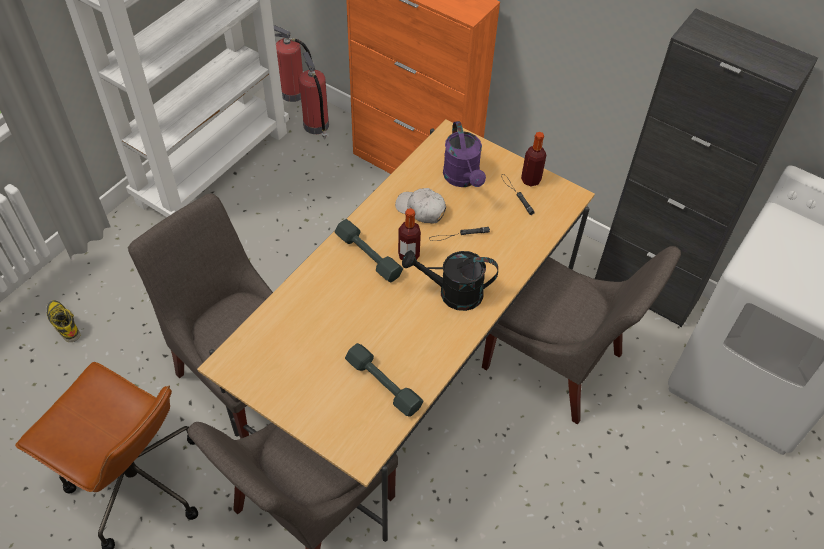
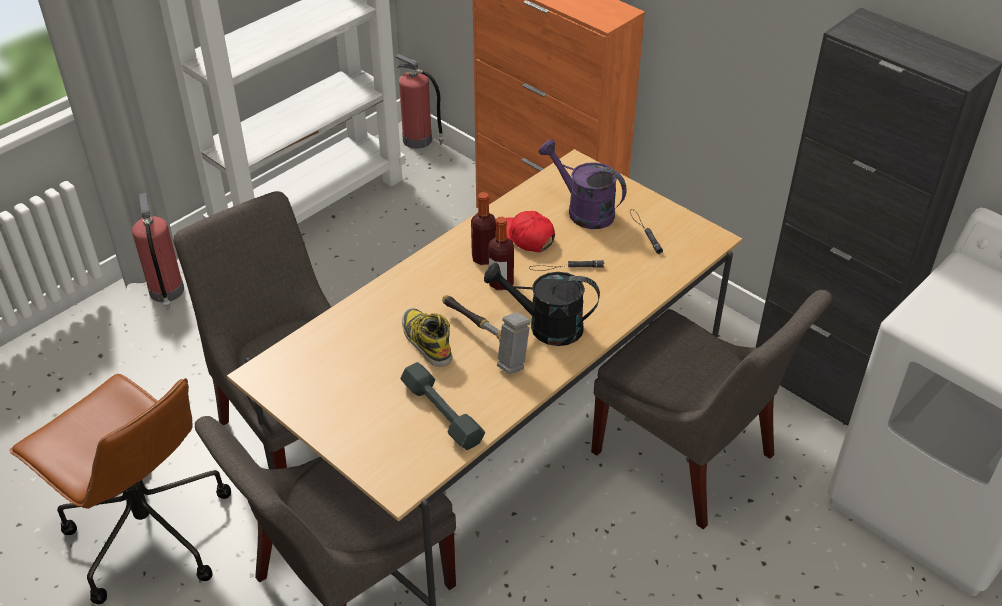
camera: 10 degrees right, 10 degrees down
(63, 323) = (102, 354): boot -> boot (426, 341)
(316, 126) = (438, 175): fire extinguisher -> fire extinguisher (166, 292)
(368, 255) = (452, 279): grey dumbbell -> none
(406, 313) = (485, 342): none -> hammer
(421, 209) = (525, 237): white cap -> red cap
(463, 179) = (583, 210): purple watering can -> purple watering can turned 135 degrees clockwise
(531, 180) = (665, 218): bottle -> bottle (484, 258)

